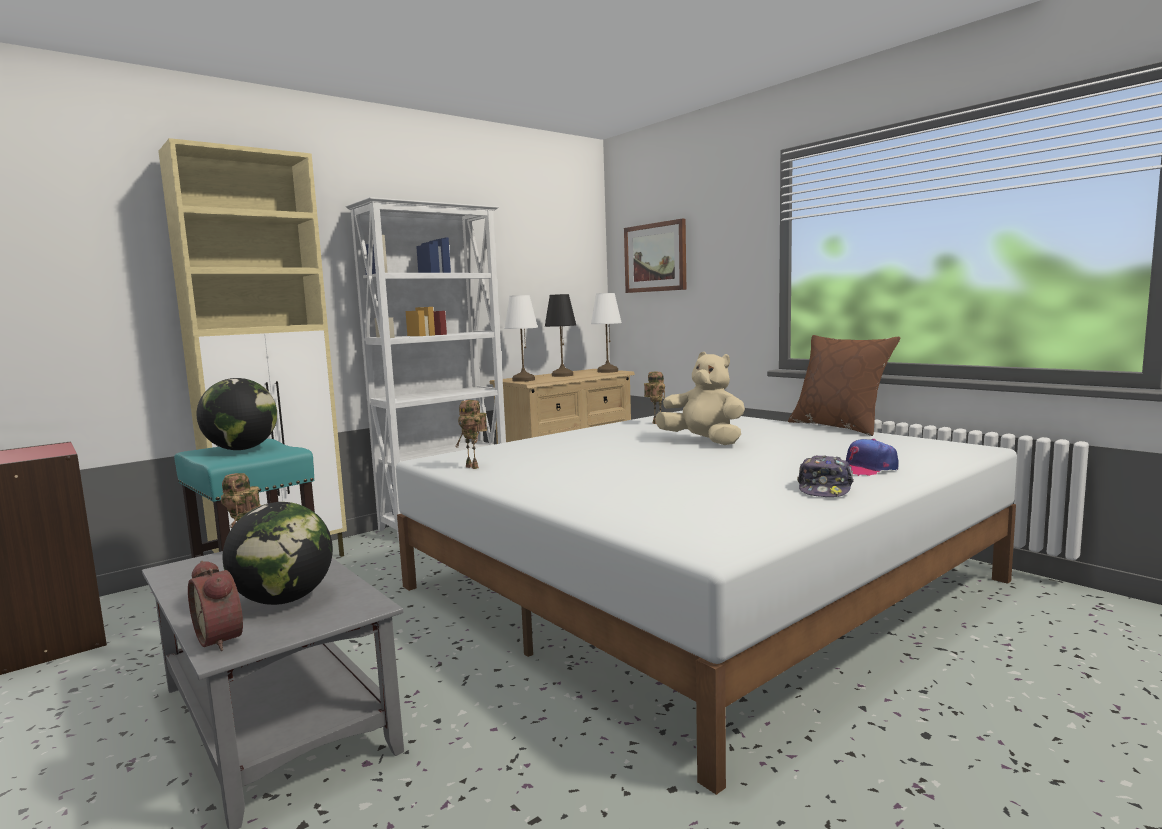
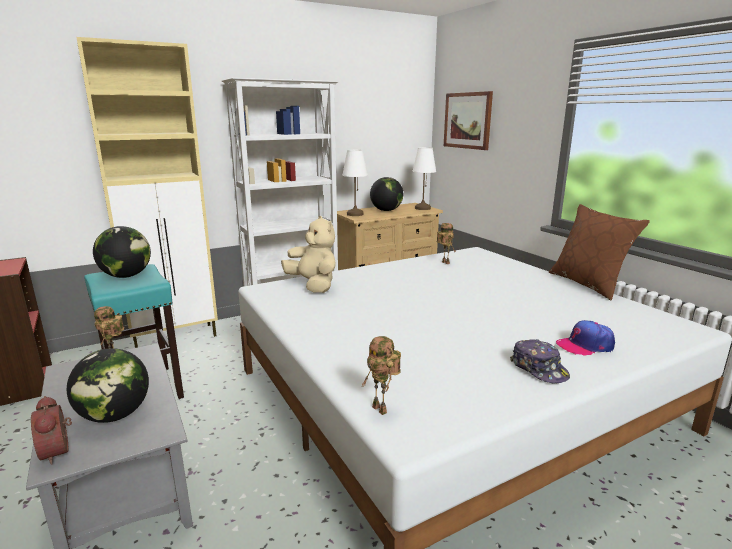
camera: 10 degrees right, 10 degrees up
(474, 467) = (287, 301): toy robot -> toy robot (382, 409)
(562, 375) = (386, 210): black table lamp -> globe
(703, 441) = (470, 291): beige plush toy -> beige plush toy (313, 285)
(825, 489) = (539, 369): cap -> cap turned 60 degrees counterclockwise

